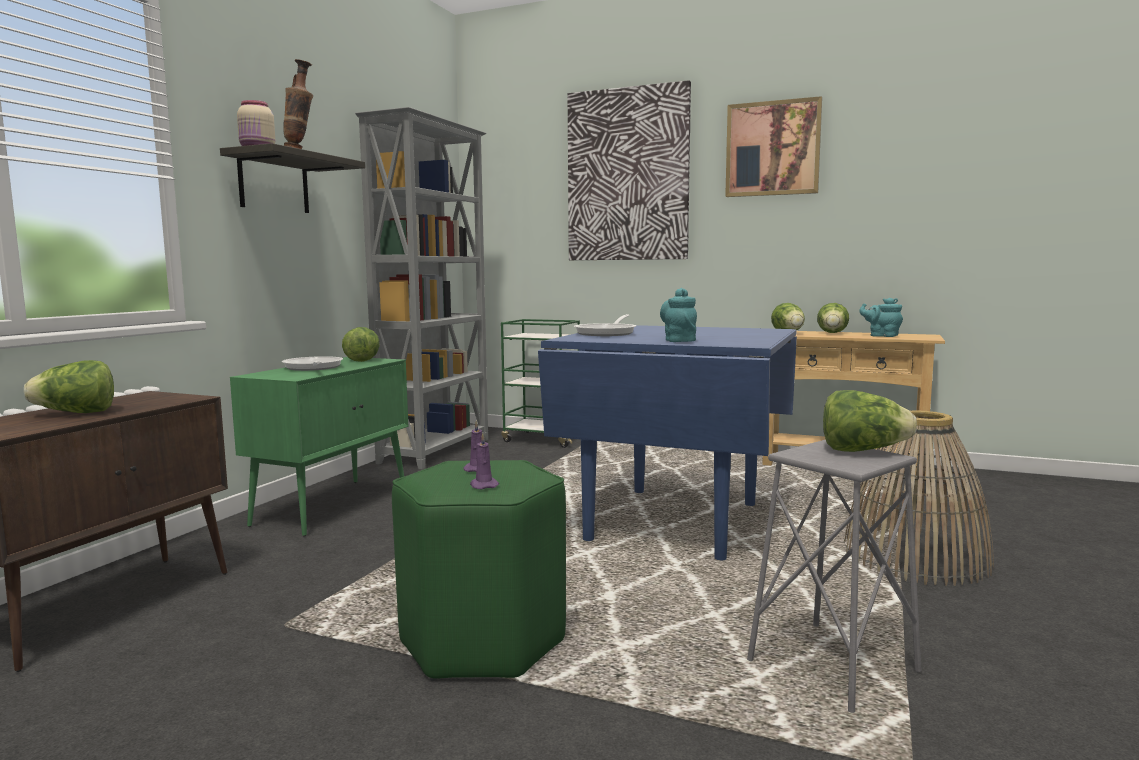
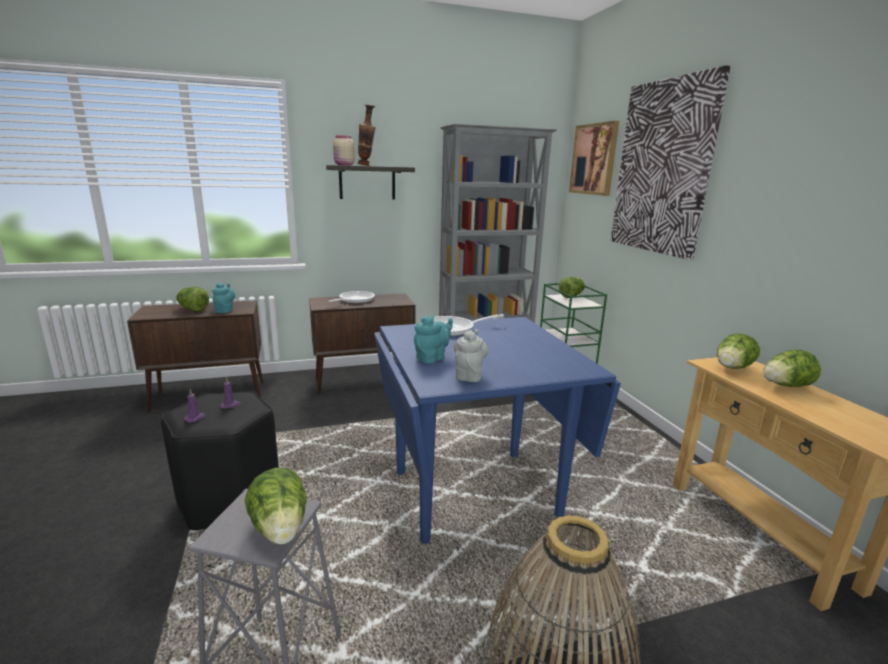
camera: 50 degrees right, 10 degrees up
(333, 505) = (364, 381): green cabinet -> brown cabinet
(363, 360) = (397, 299): lettuce -> lettuce (571, 296)
(483, 641) = (231, 500): green stool -> black stool
(740, 340) = (469, 375): none -> grey teapot
(772, 149) = (797, 146): picture -> picture (594, 159)
(881, 336) = (829, 413): turquoise teapot -> turquoise teapot (225, 310)

